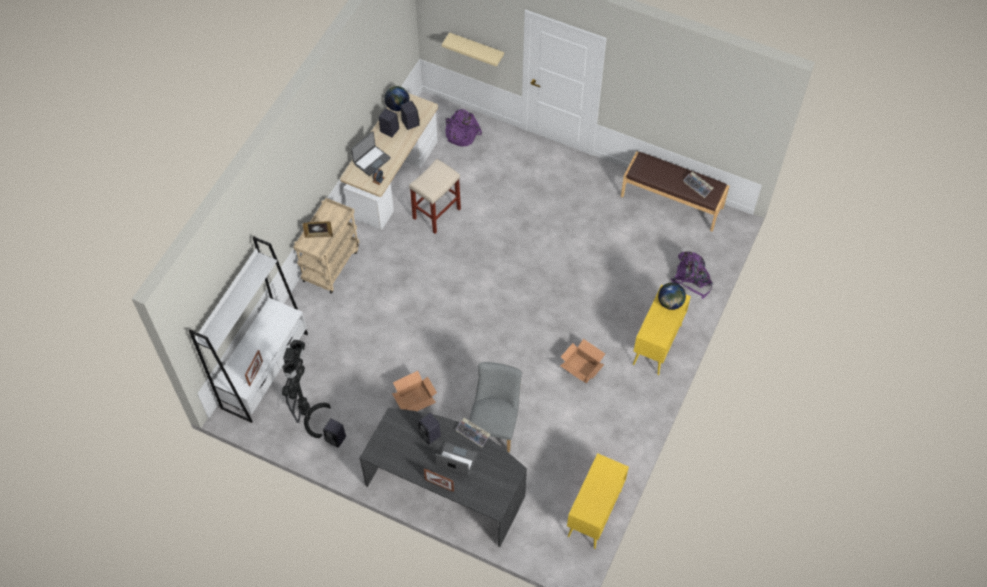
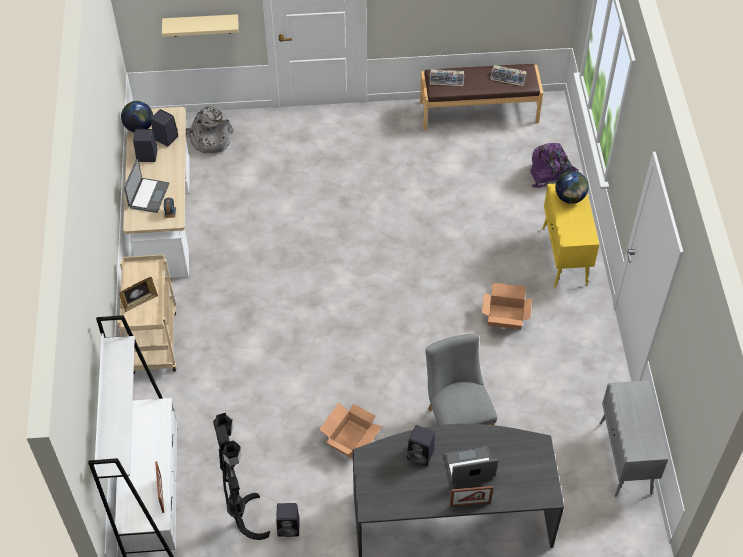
camera: 30 degrees left, 5 degrees down
(436, 214) = (239, 233): beige stool -> none
(461, 133) = (209, 139): purple backpack -> grey backpack
(473, 433) = (468, 428): keyboard -> keyboard (447, 79)
(594, 514) = (625, 459): yellow cabinet -> grey cabinet

